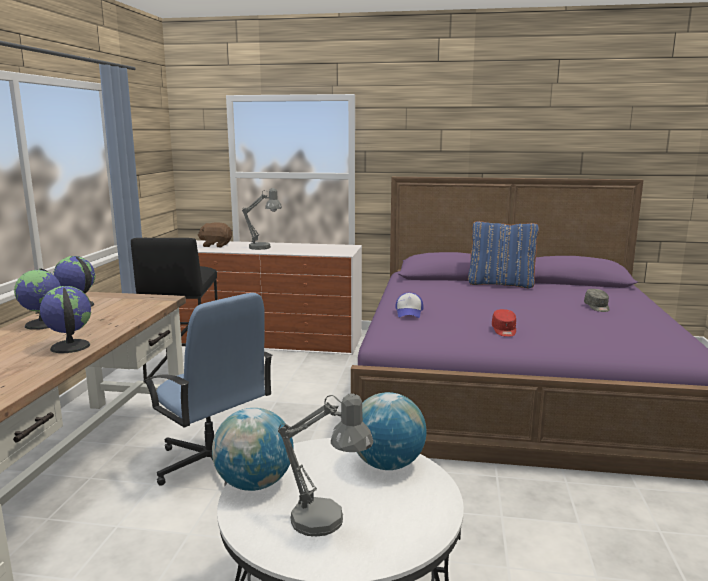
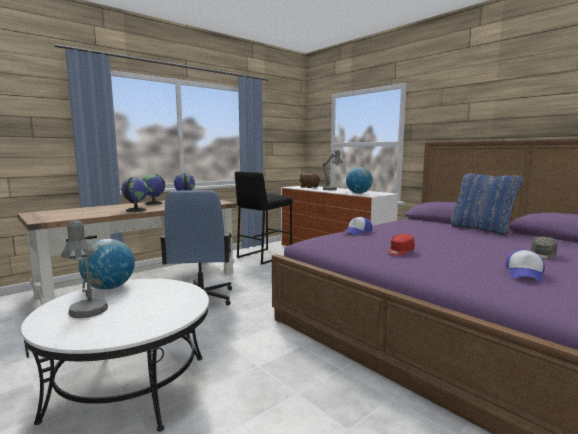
camera: 40 degrees right, 5 degrees down
(387, 464) = (178, 302): globe -> globe (358, 193)
(624, 331) = (525, 274): none -> cap

